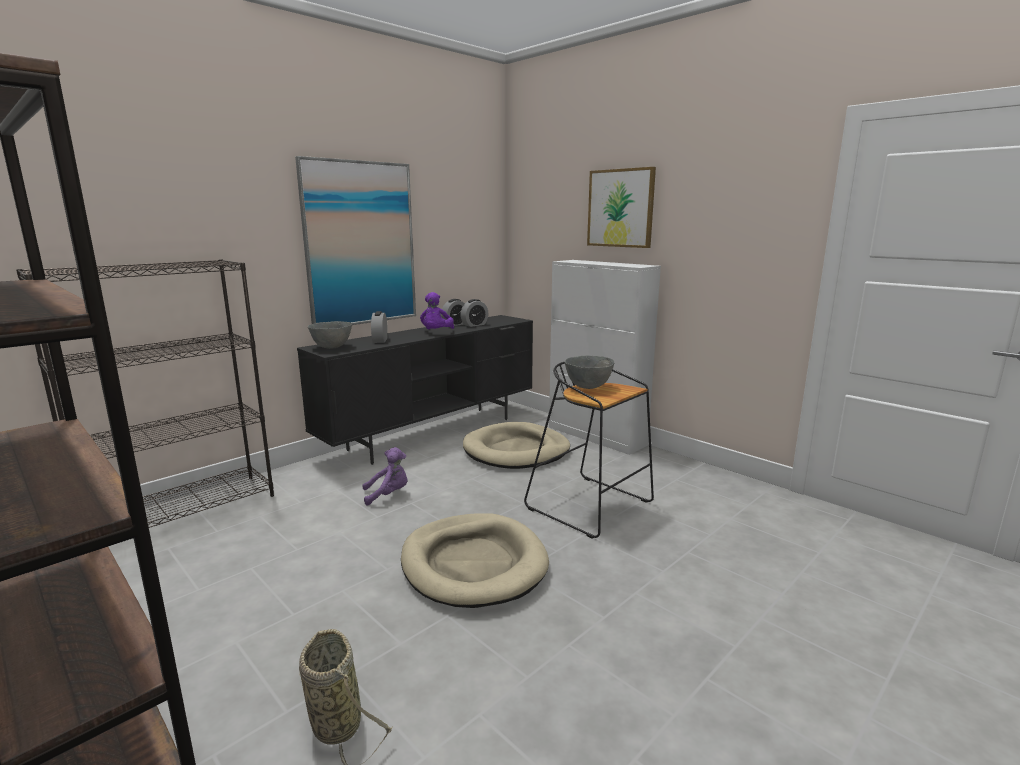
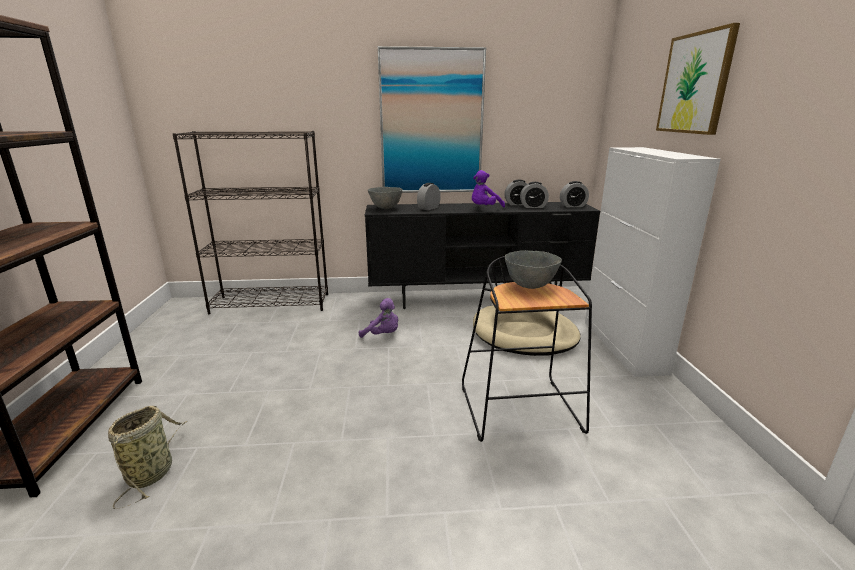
camera: 40 degrees right, 5 degrees up
(473, 564) = (361, 413): beige dog bed -> none
(504, 319) = (573, 206): none -> alarm clock

